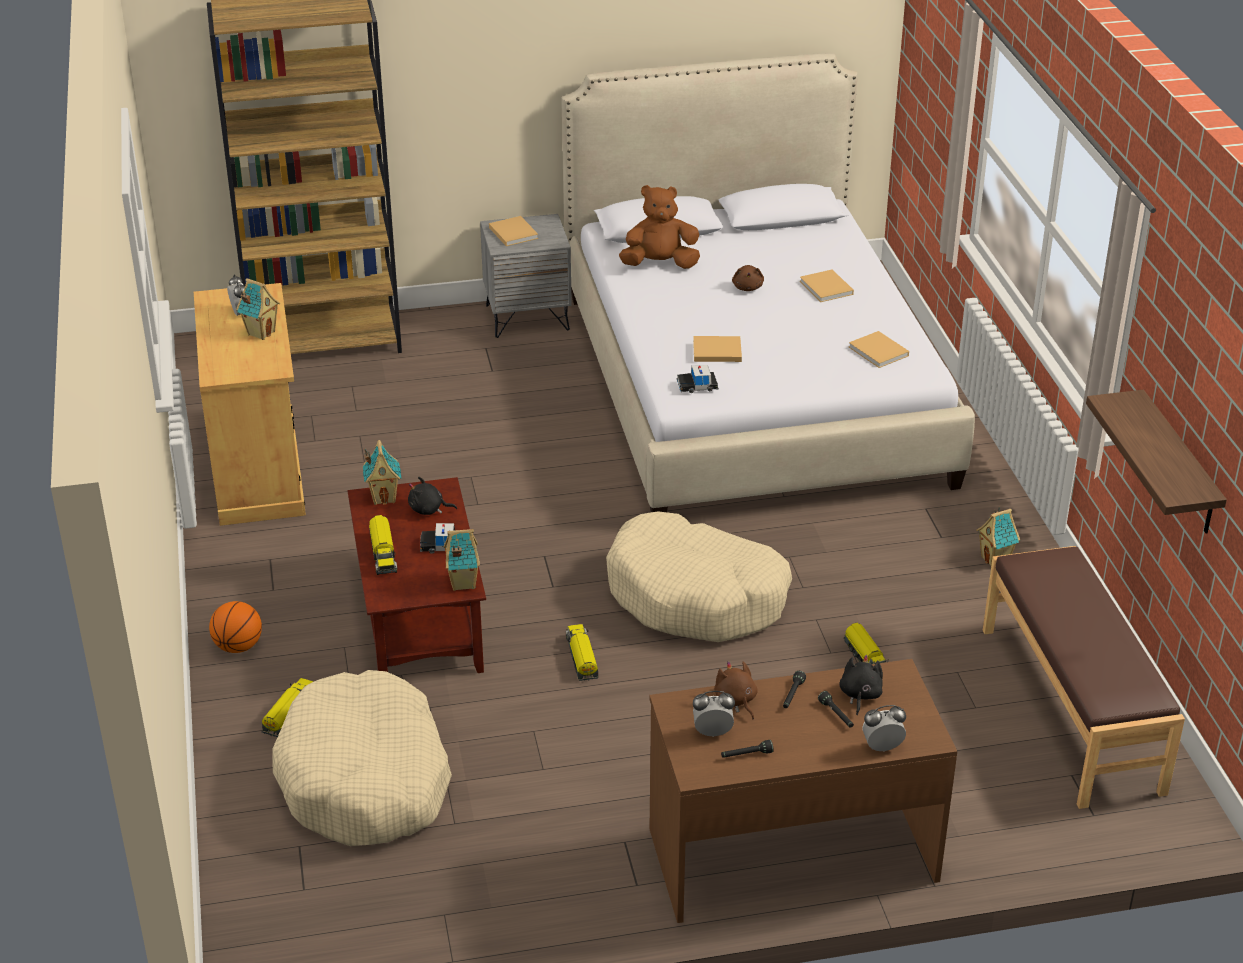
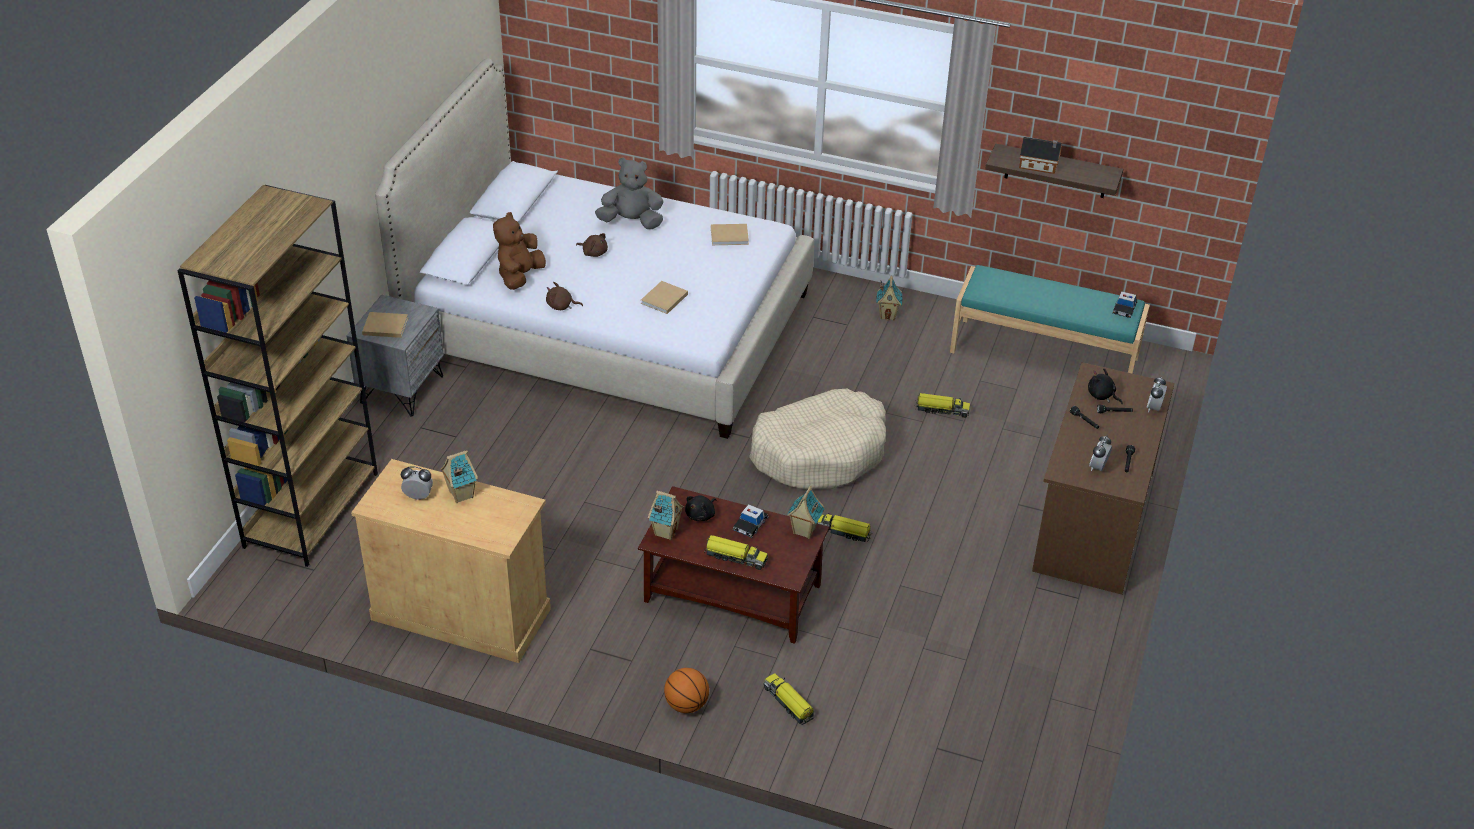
camera: 60 degrees left, 5 degrees up
(365, 780) = (891, 688): beige dog bed -> none
(697, 385) = (697, 325): toy car -> toy car (1124, 309)
(736, 701) = (1075, 446): brown plush toy -> brown plush toy (561, 306)
(827, 288) = (631, 222): beige book -> grey plush toy
(1072, 708) = (1044, 354): brown bench -> turquoise bench
(1140, 434) = (1040, 165): none -> toy house

